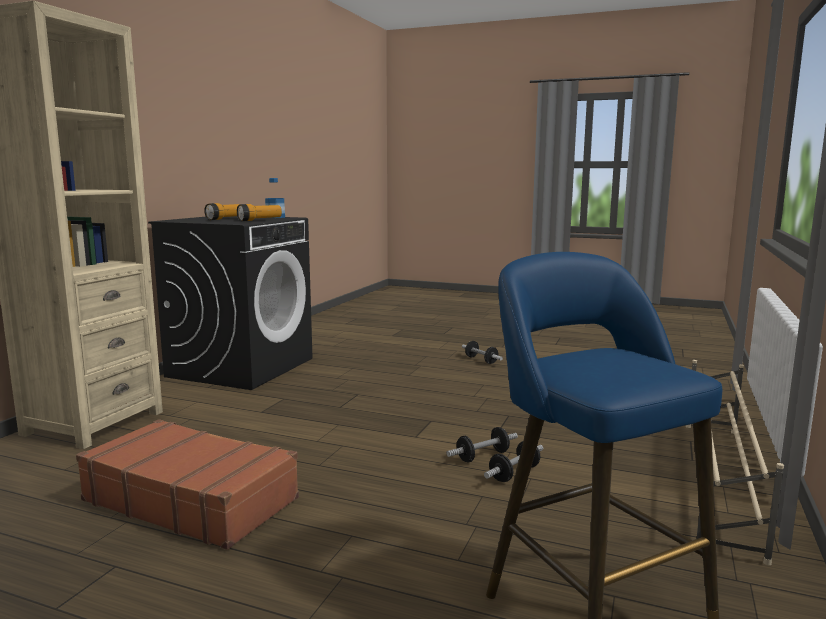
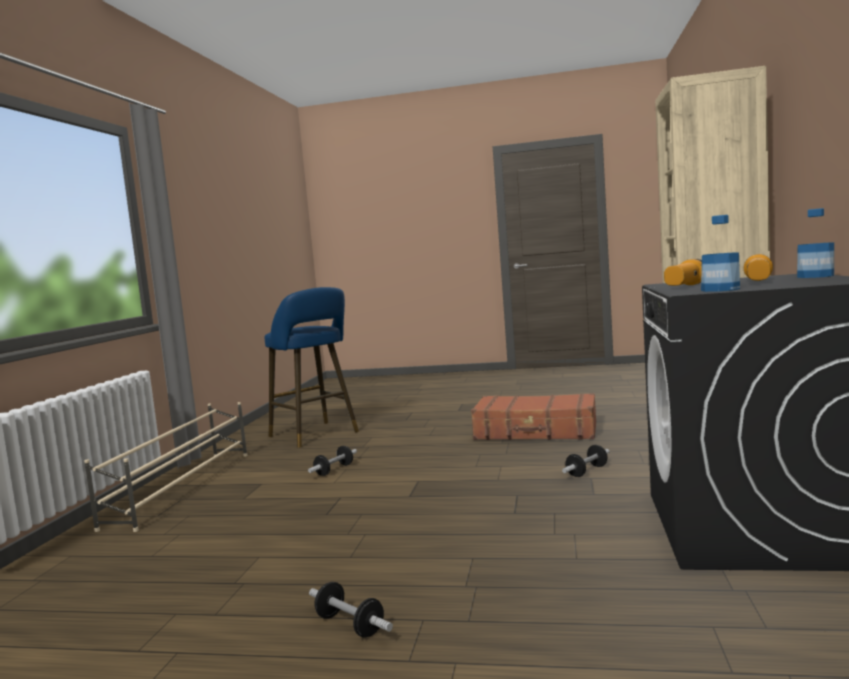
camera: 170 degrees right, 5 degrees down
(190, 218) = (815, 276): none -> bottle
(482, 456) = (357, 476): dumbbell -> dumbbell (587, 471)

